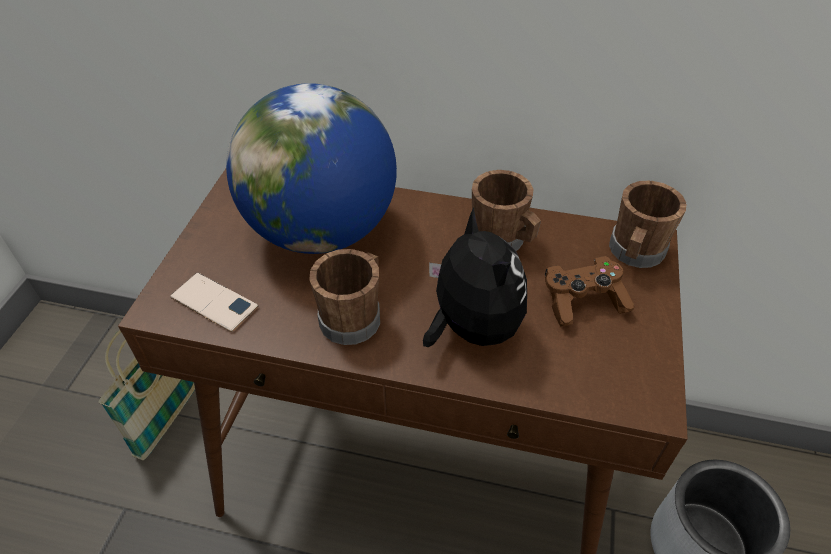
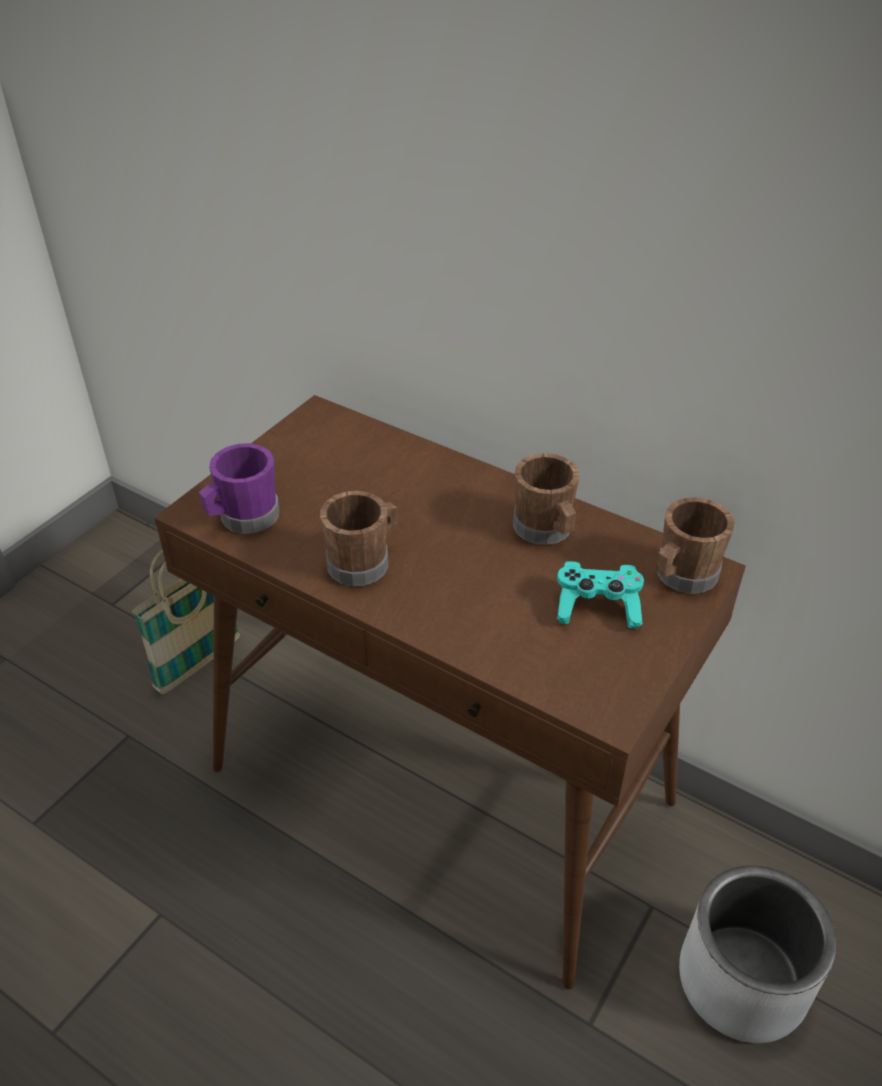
camera: 20 degrees right, 5 degrees down
(214, 302) = (243, 518): phone -> purple mug
(322, 230) = (371, 479): globe -> none
(471, 328) = (469, 601): plush toy -> none
(583, 301) = (597, 607): brown game controller -> turquoise game controller

